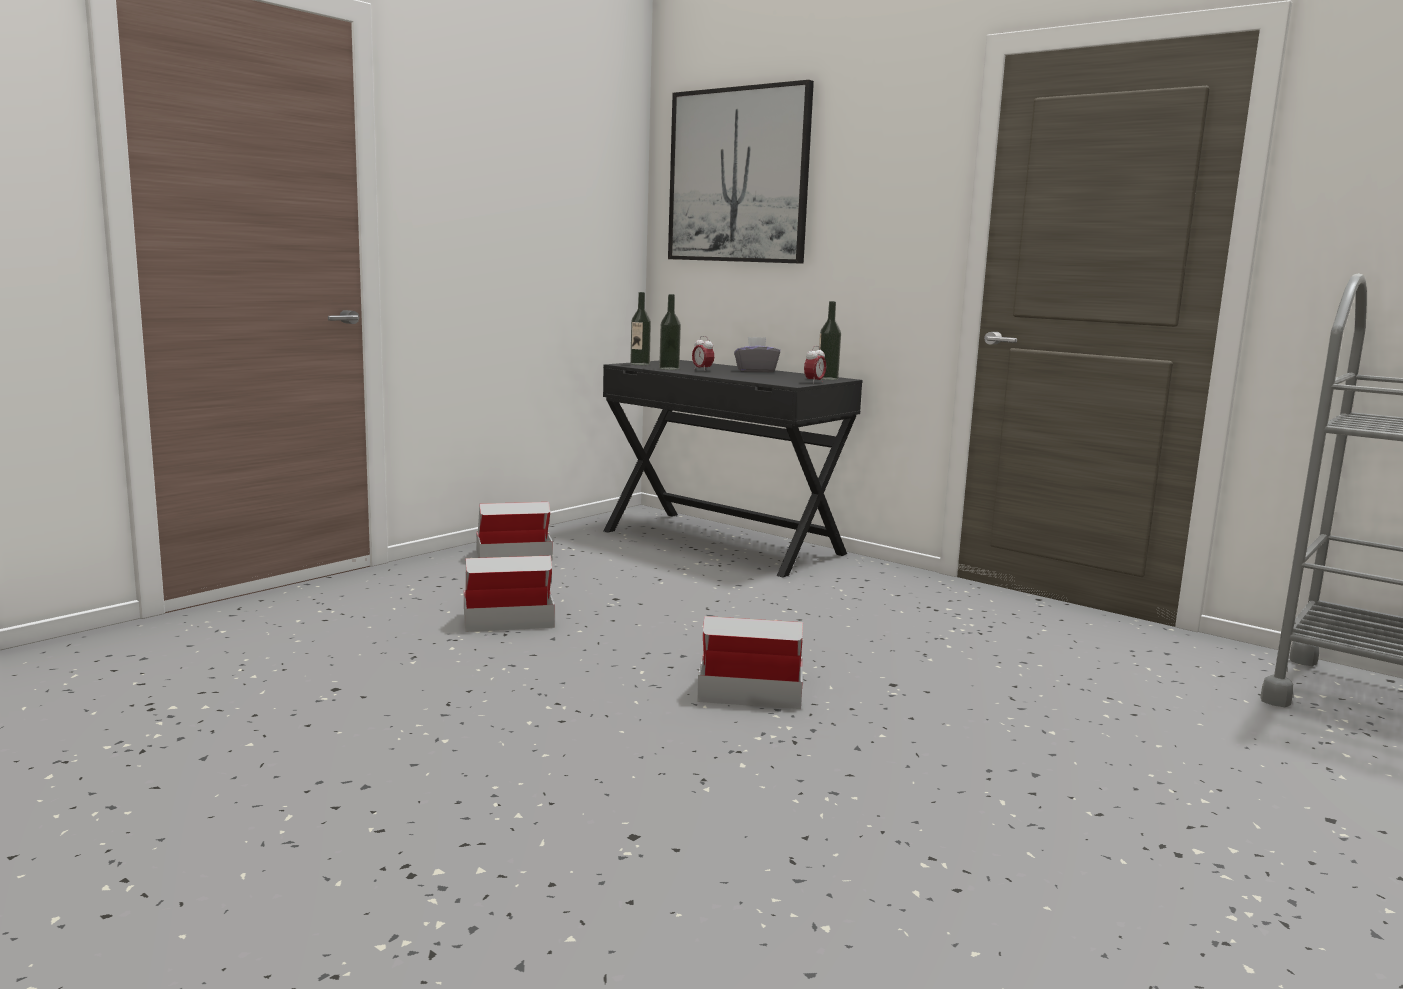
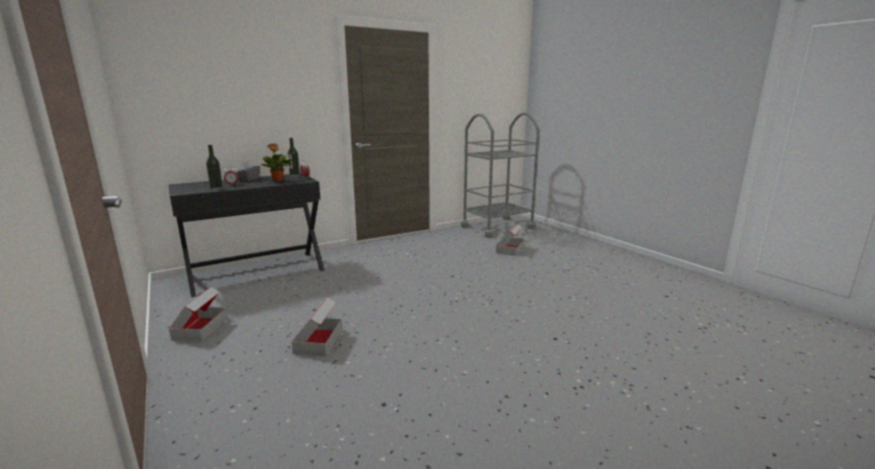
camera: 70 degrees left, 5 degrees up
(640, 364) = (184, 190): bottle -> none
(738, 176) = (195, 70): picture -> none
(750, 691) = (446, 299): cardboard box -> cardboard box (509, 249)
(770, 377) = (277, 180): none -> potted plant

